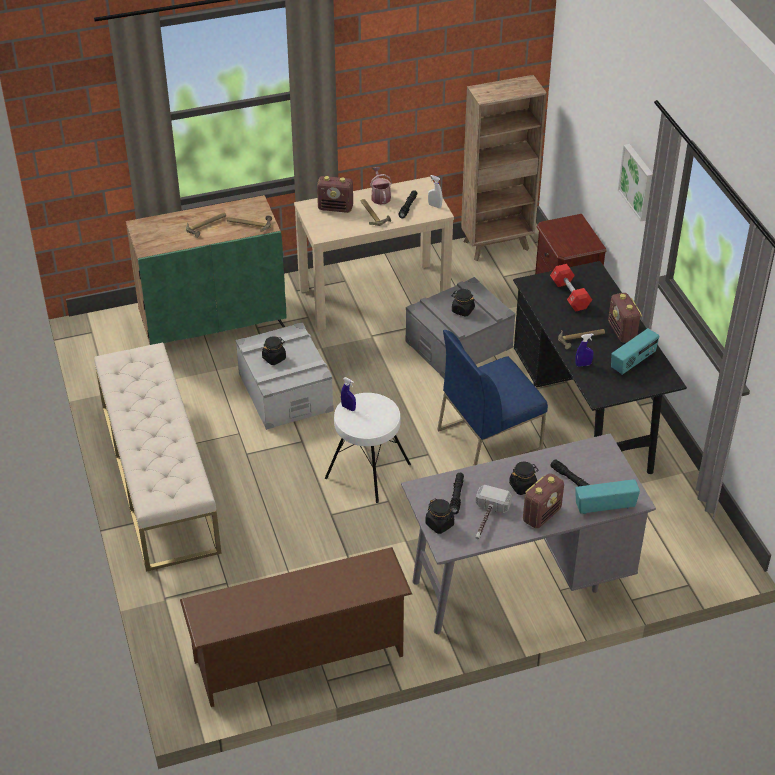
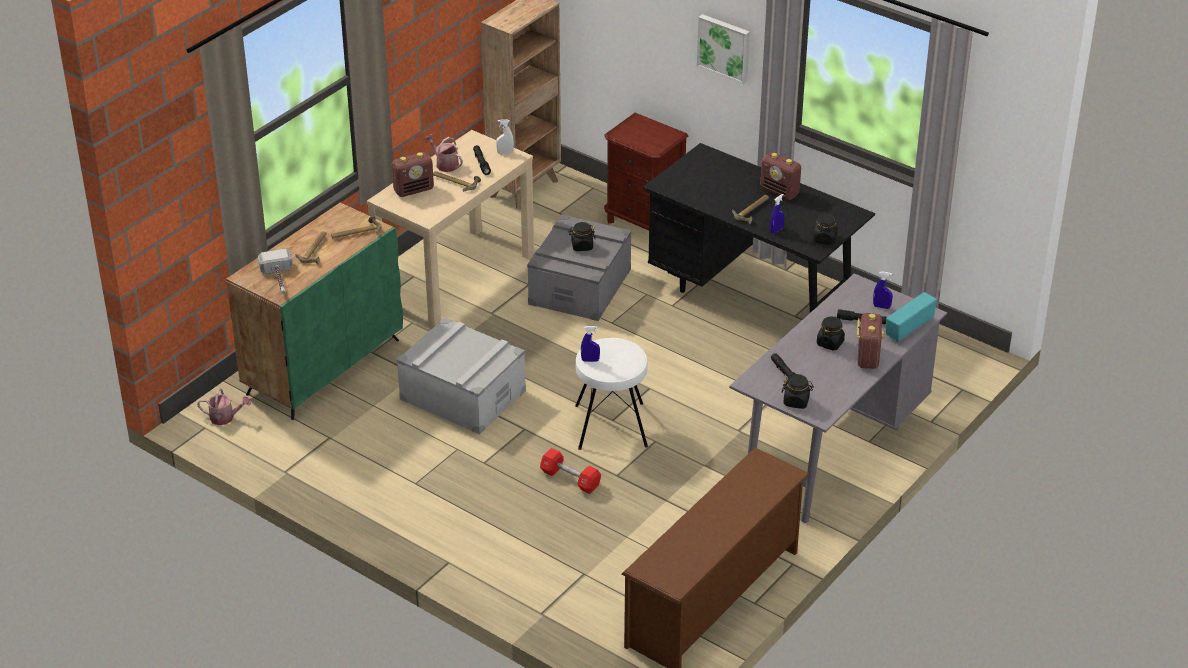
camera: 35 degrees left, 5 degrees down
(111, 331) = (225, 418): none -> watering can
(159, 477) = (421, 520): beige bench -> none
(274, 358) = (452, 358): black jar -> black jar (825, 239)
(486, 520) = (829, 381): hammer -> hammer (279, 280)
(489, 439) = (689, 352): blue chair -> none
(570, 295) = (705, 180): red dumbbell -> red dumbbell (570, 479)
(602, 475) = (881, 307): none -> blue spray bottle
(633, 362) = (814, 211): radio -> none

